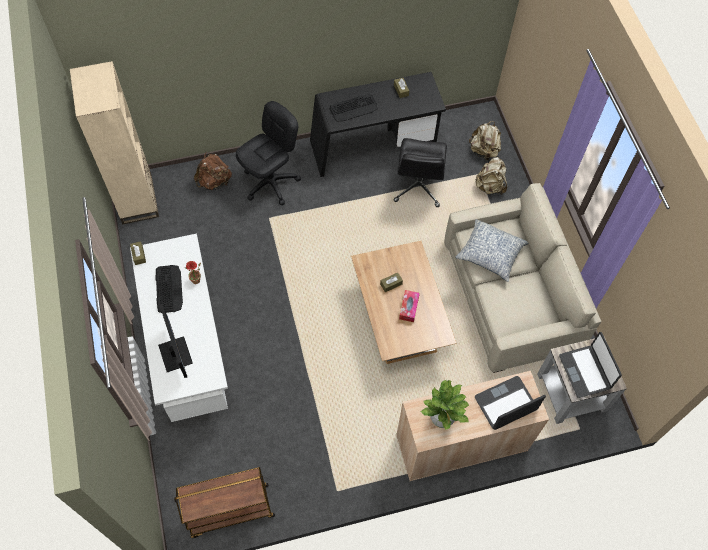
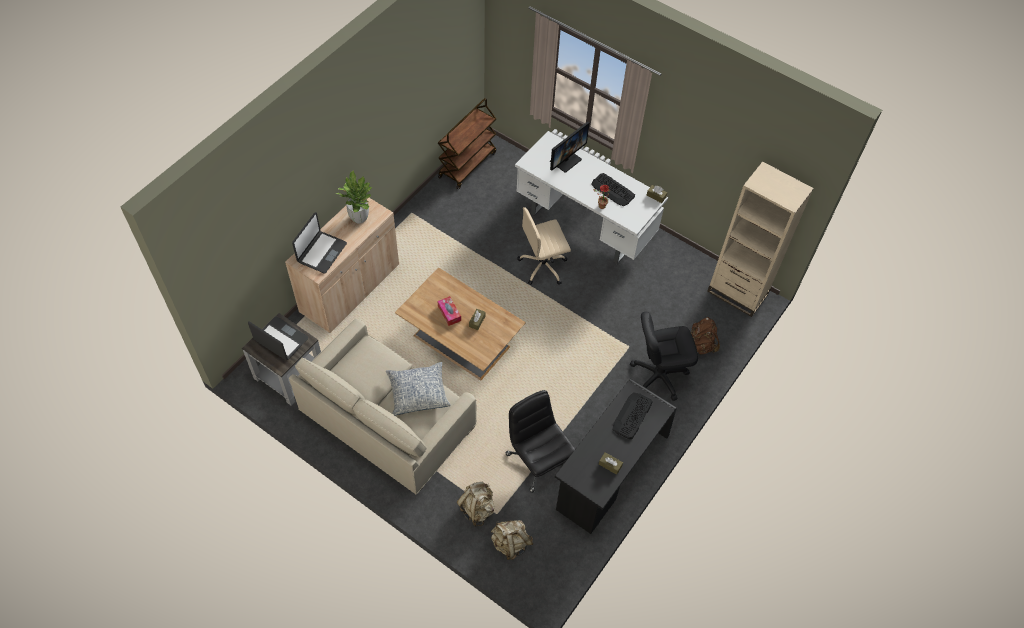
camera: 140 degrees right, 5 degrees down
(175, 354) = (565, 160): monitor -> monitor turned 75 degrees counterclockwise
(266, 336) = (543, 266): none -> beige office chair
(271, 183) = (658, 376): black office chair -> black office chair turned 75 degrees clockwise

